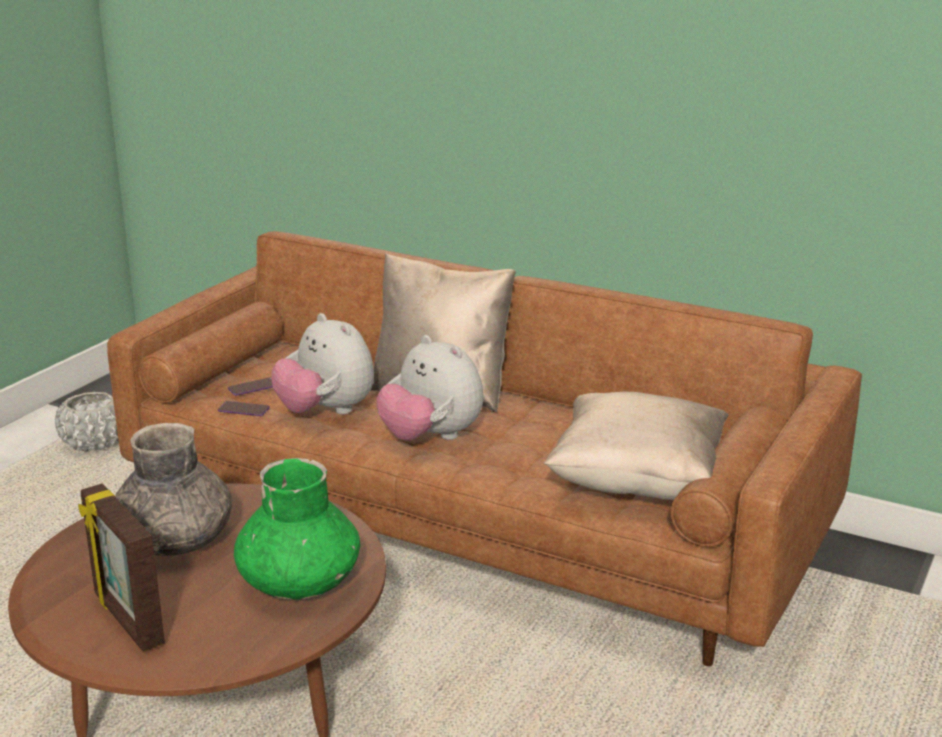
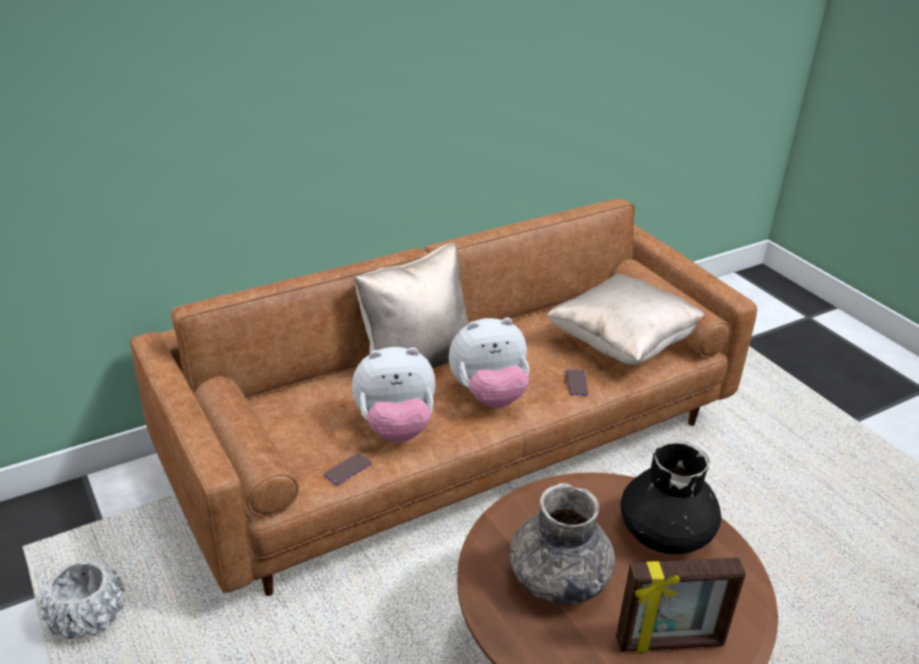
camera: 60 degrees left, 10 degrees up
(252, 387) = (309, 450): phone -> phone (577, 383)
(299, 583) = (666, 532): green vase -> black vase

